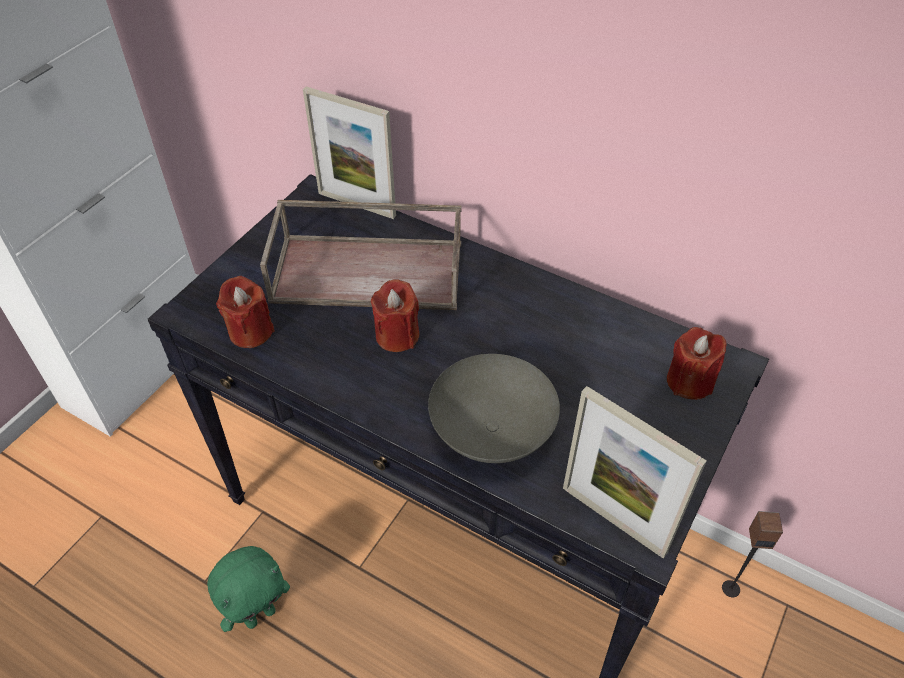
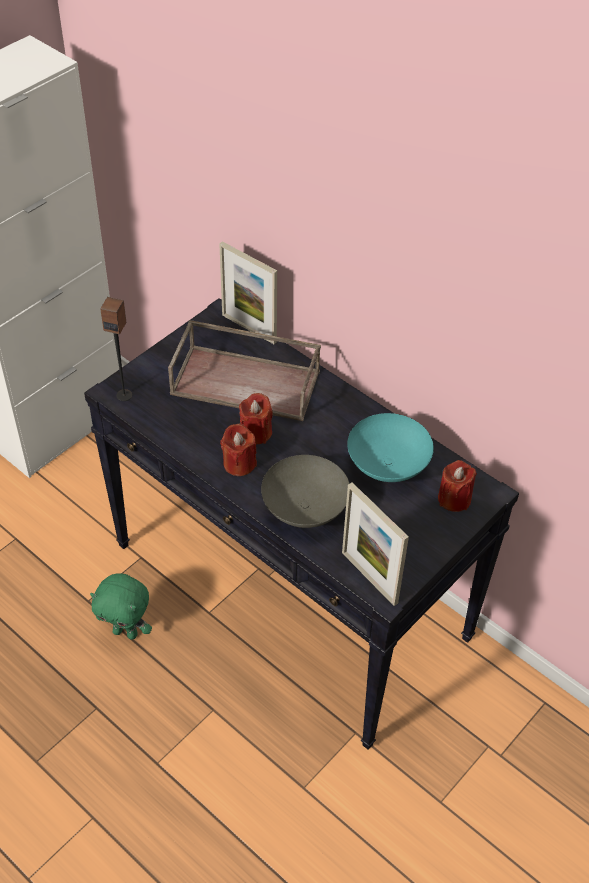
camera: 10 degrees right, 0 degrees up
(250, 331) = (154, 413): red candle -> red candle (239, 463)
(260, 614) = (126, 632): green plush toy -> green plush toy turned 45 degrees clockwise
(587, 352) = (388, 466): none -> turquoise bowl
(730, 588) = (502, 682): speaker -> speaker (124, 395)

